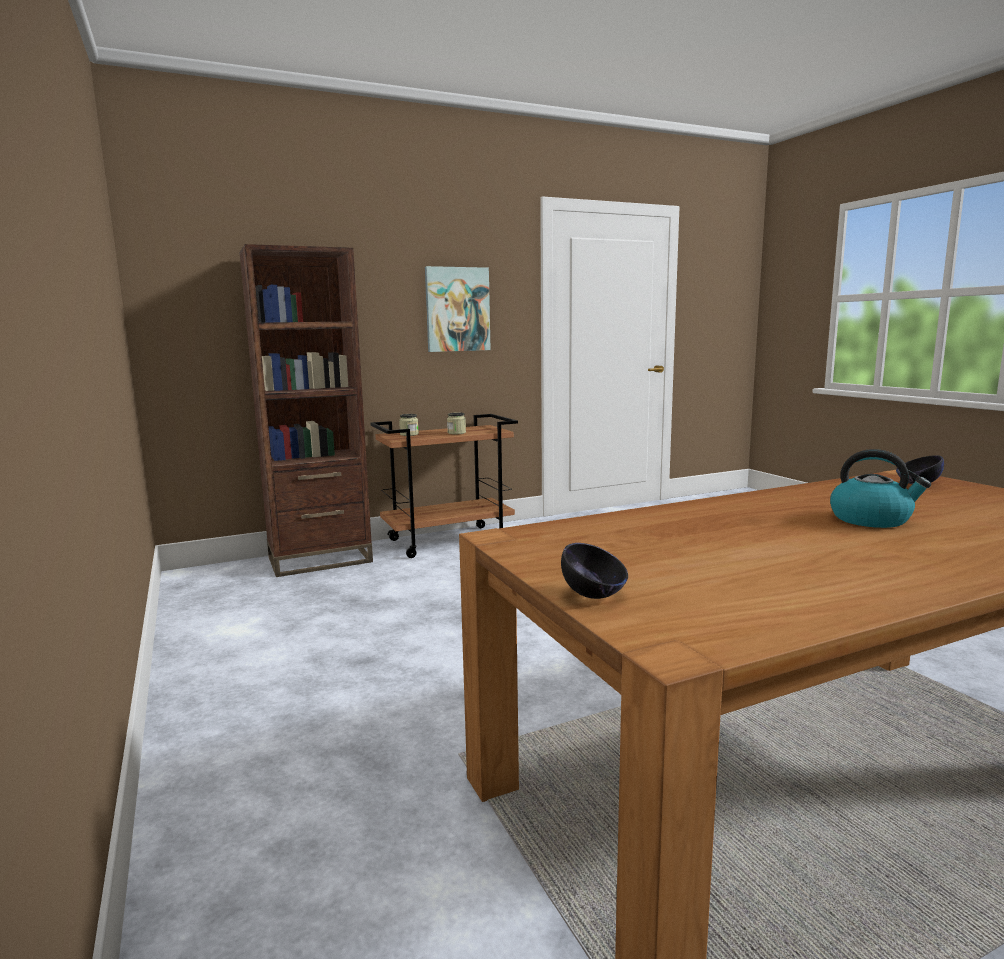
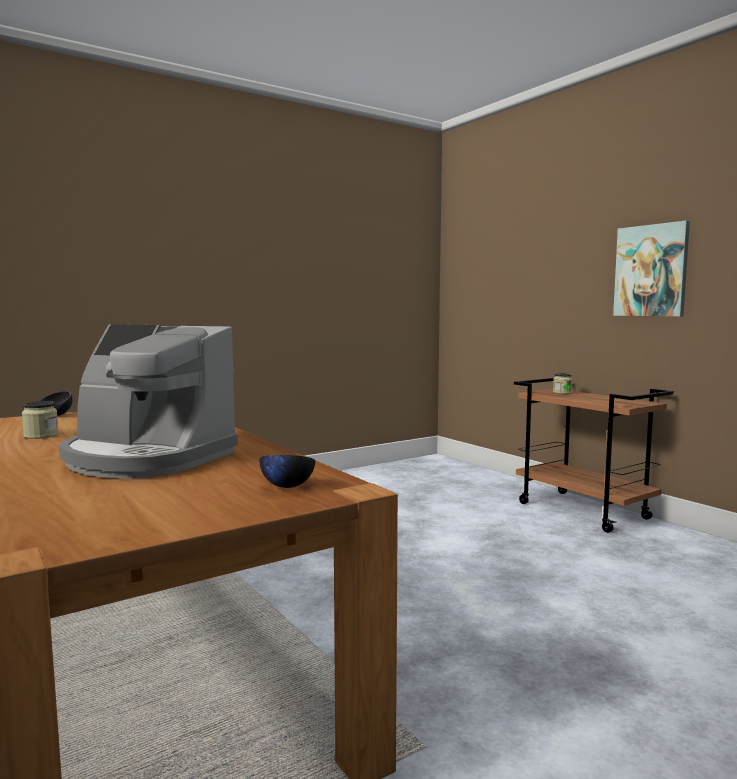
camera: 80 degrees right, 5 degrees down
(320, 559) = (490, 480): brown bookcase -> none
(456, 433) = (589, 399): jar -> jar (41, 435)
(871, 519) = (146, 458): kettle -> coffee machine

